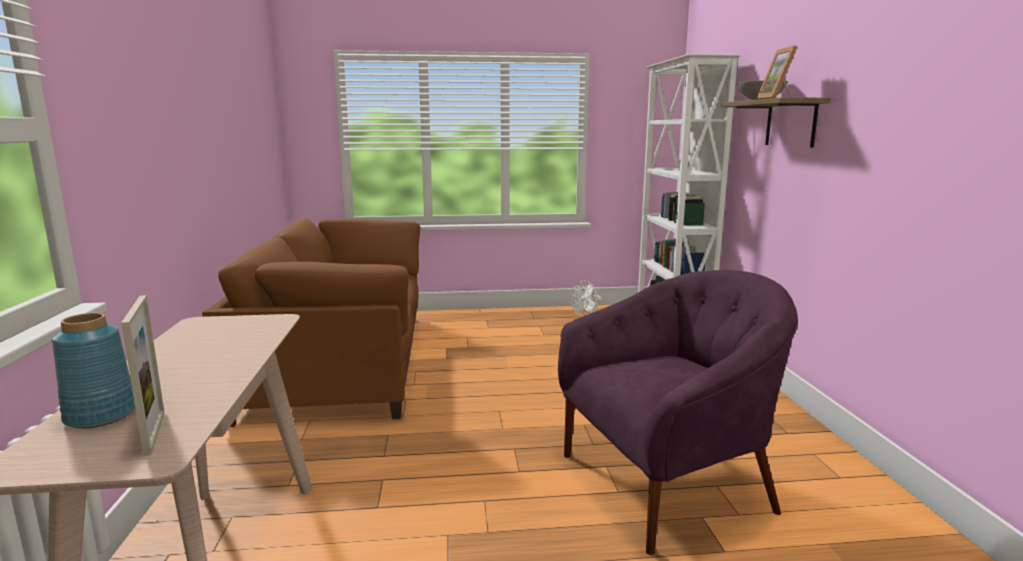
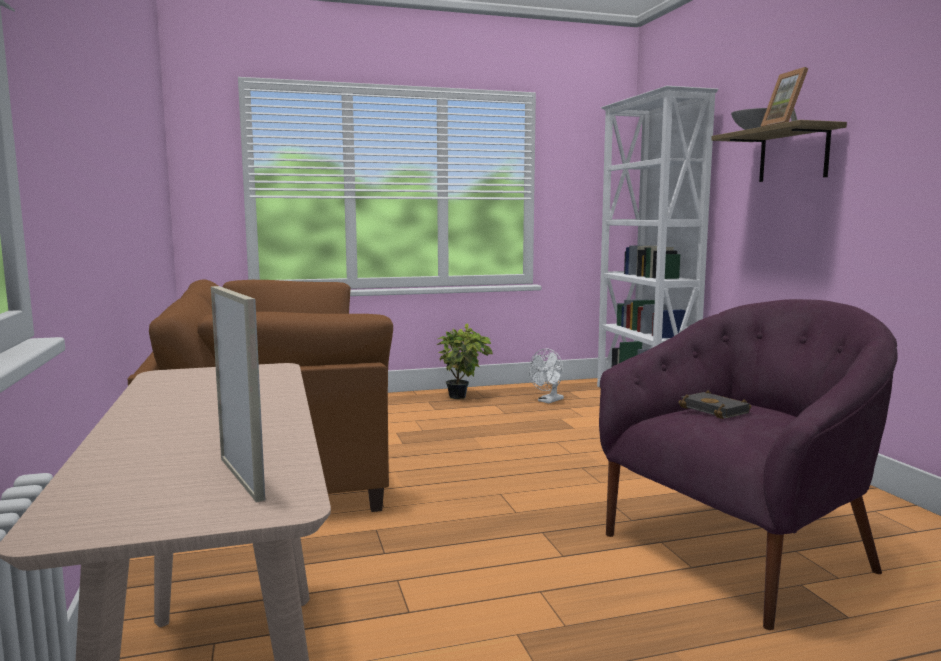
camera: 10 degrees left, 5 degrees down
(102, 415) = (138, 466): blue vase -> none
(516, 317) = (462, 397): none -> potted plant
(647, 366) = (717, 410): none -> black book

